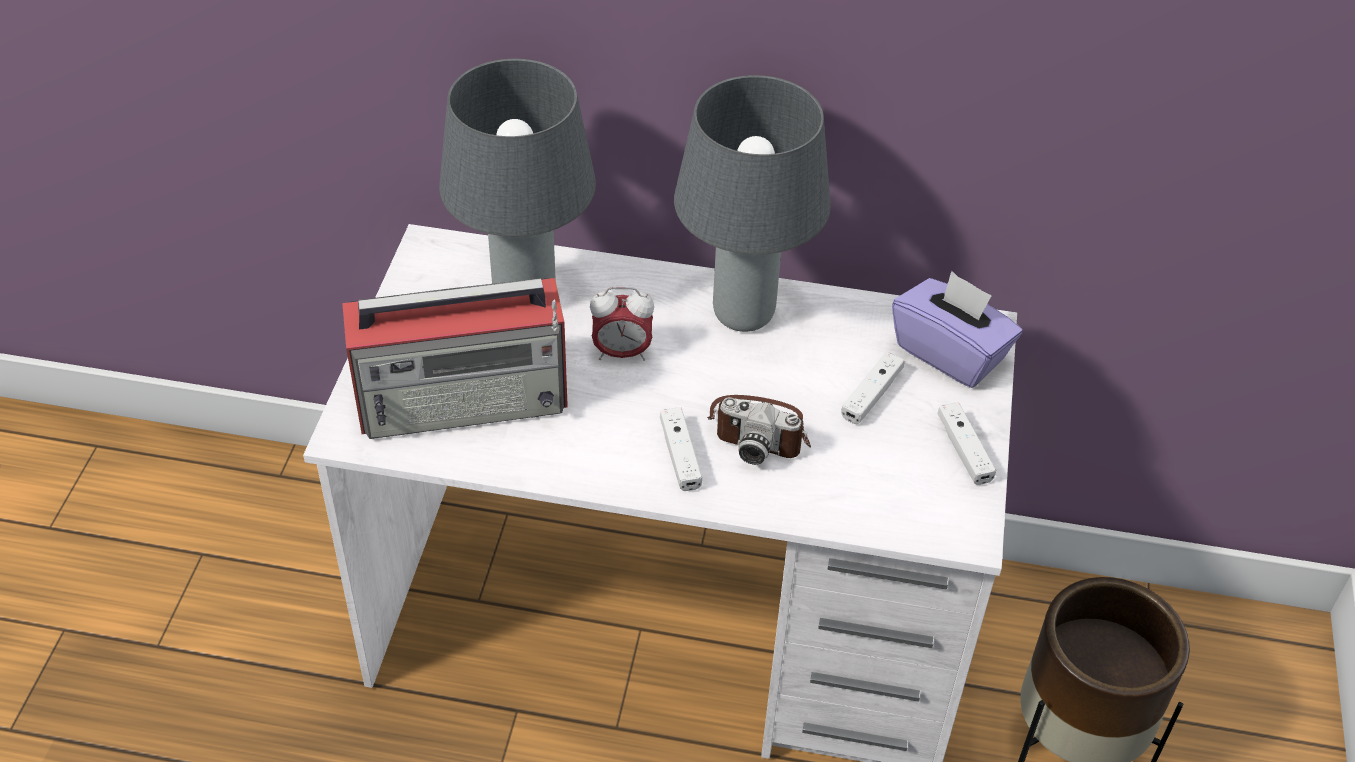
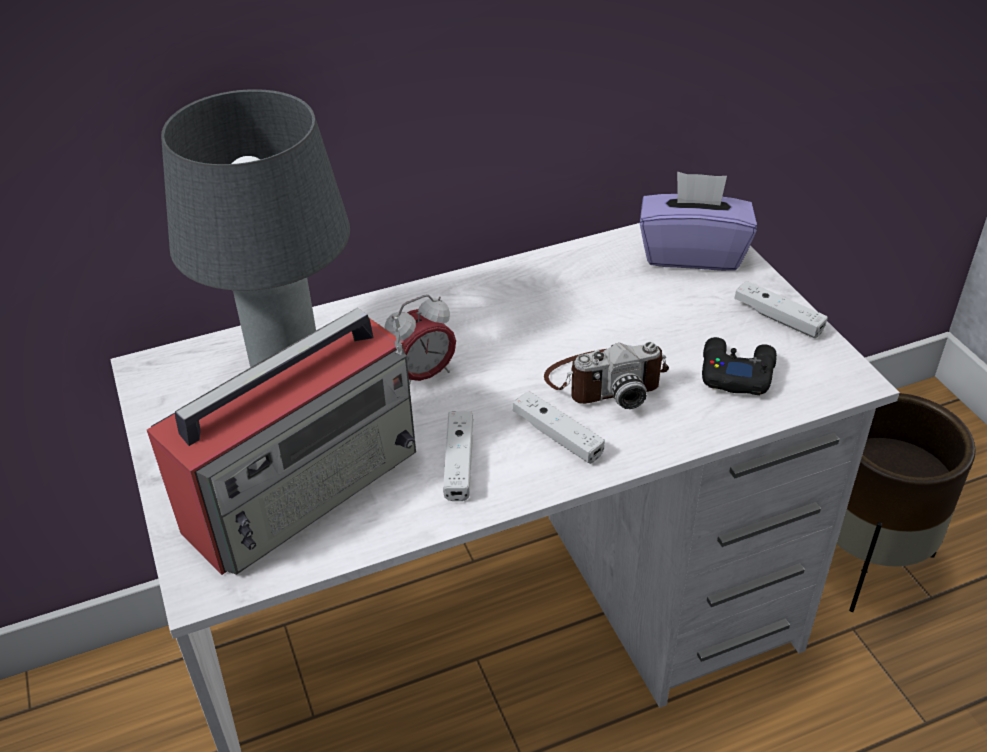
camera: 30 degrees left, 5 degrees down
(744, 313) = (500, 297): grey table lamp -> none
(871, 395) = (666, 311): white game controller -> white game controller (459, 463)
(875, 479) = (736, 373): none -> black game controller

